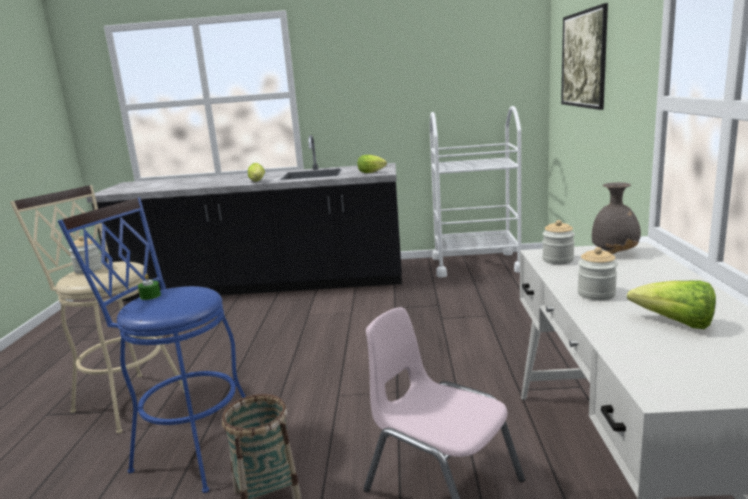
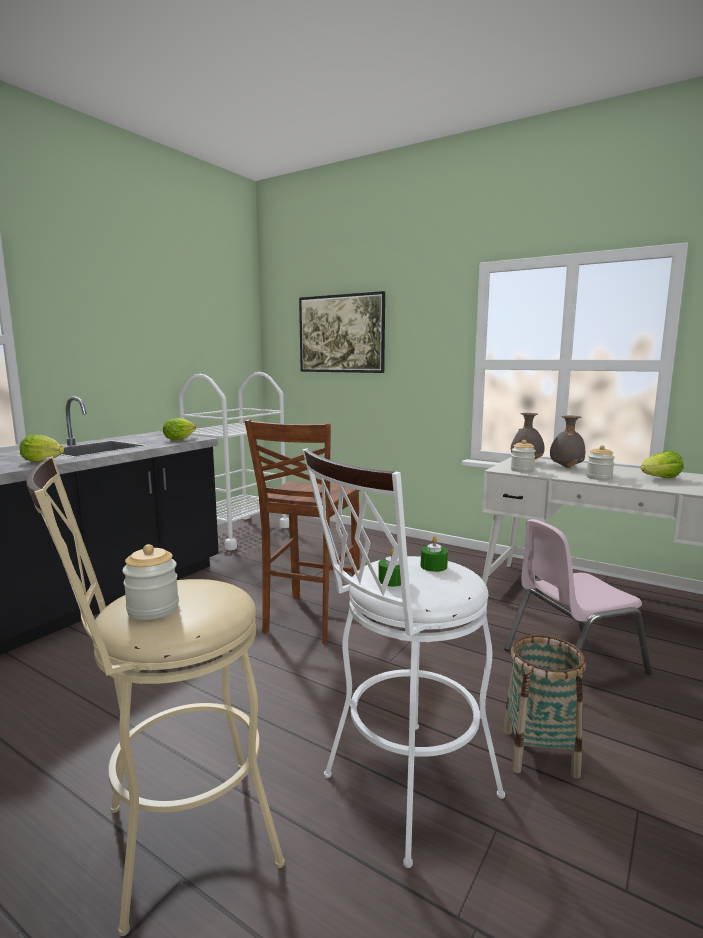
camera: 60 degrees left, 5 degrees down
(184, 298) = (433, 566): none -> green candle
(189, 449) = (400, 791): blue stool -> white stool
(366, 345) = (309, 620): none -> brown stool
(627, 271) = (565, 467): none -> grey vase

